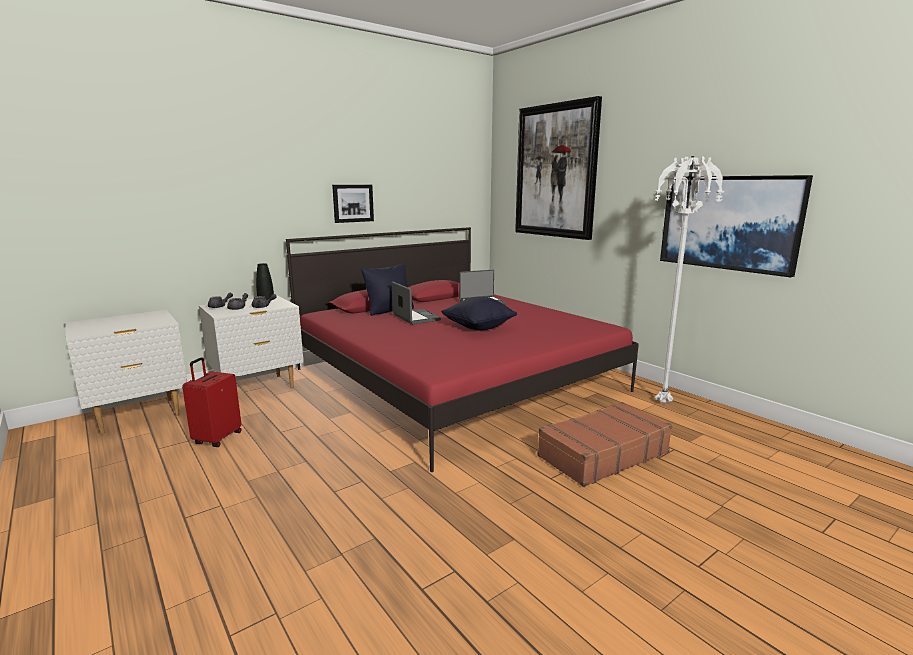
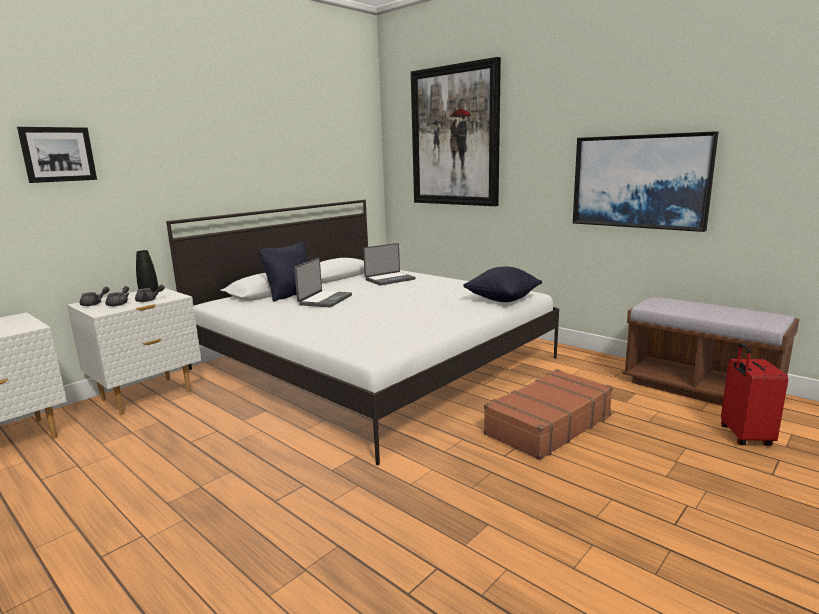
camera: 10 degrees left, 0 degrees up
(217, 438) = (114, 458): red suitcase -> red suitcase (744, 436)
(353, 203) = (239, 177): picture -> picture (58, 154)
(415, 317) = (324, 300): laptop -> laptop turned 60 degrees clockwise
(456, 379) = (372, 363): red bed -> white bed
(478, 328) = (397, 305): black pillow -> black pillow (502, 299)
(662, 403) = (588, 367): white floor lamp -> none
(774, 437) = (700, 389): none -> brown bench

